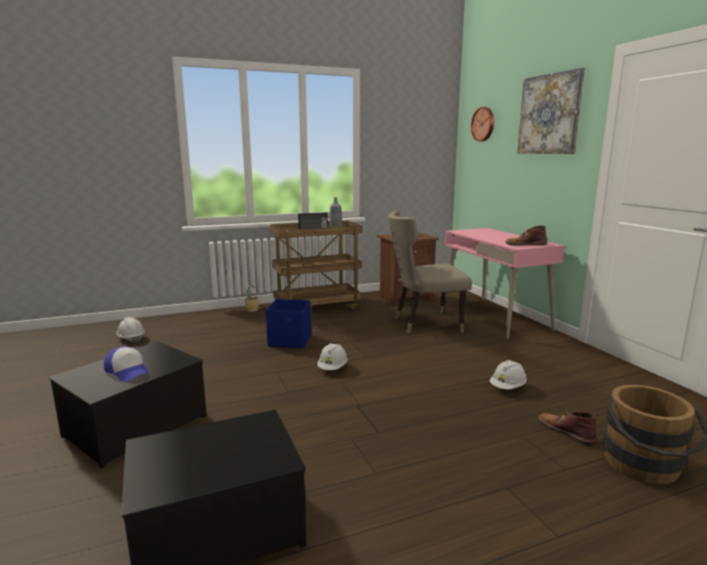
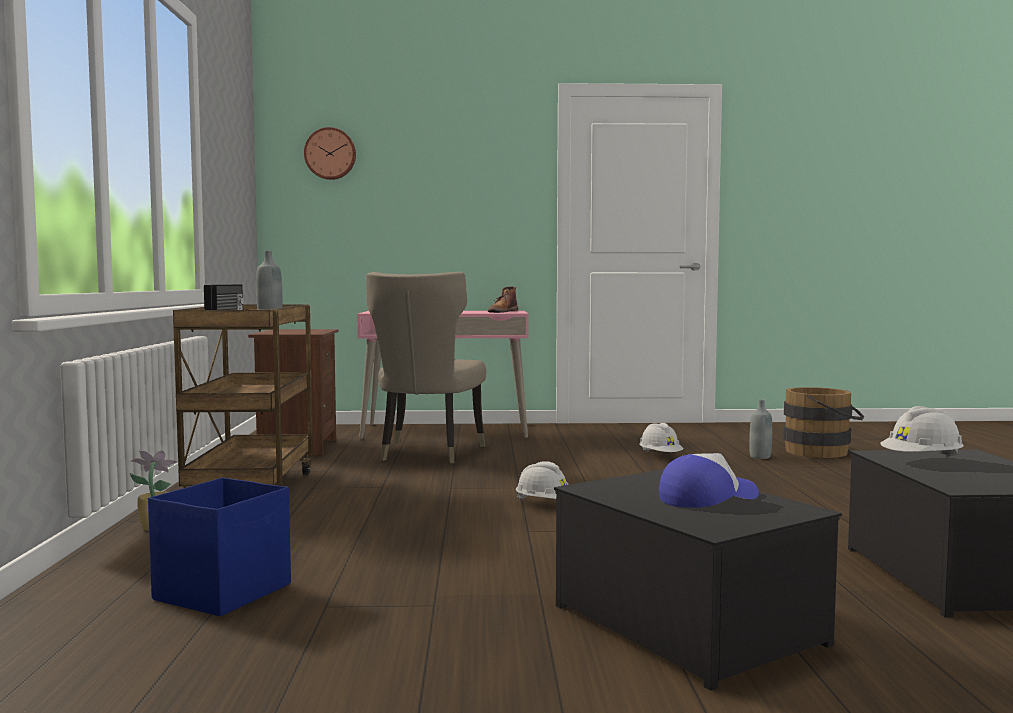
camera: 70 degrees left, 10 degrees down
(131, 338) = (146, 644): white hard hat -> white hard hat (922, 461)
(290, 341) = (397, 515): blue storage box -> blue storage box (225, 592)
(549, 114) = (469, 149): picture -> none
(565, 431) = (760, 457): brown boot -> grey bottle

